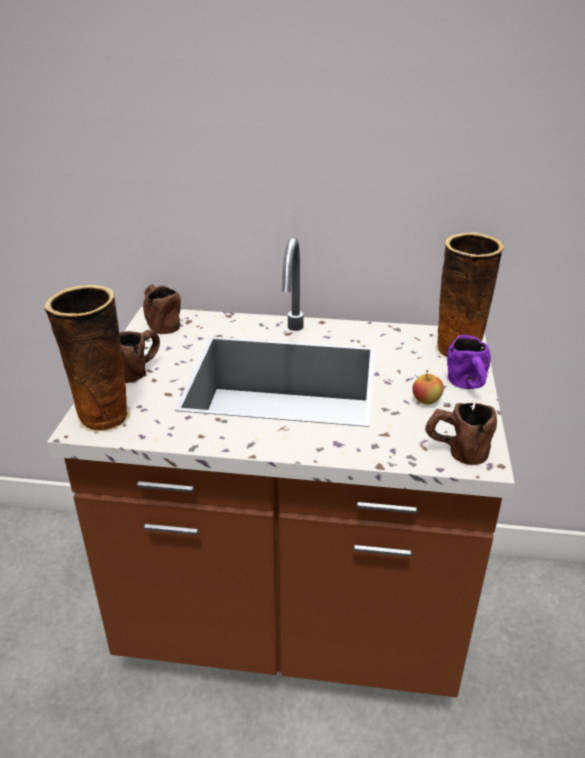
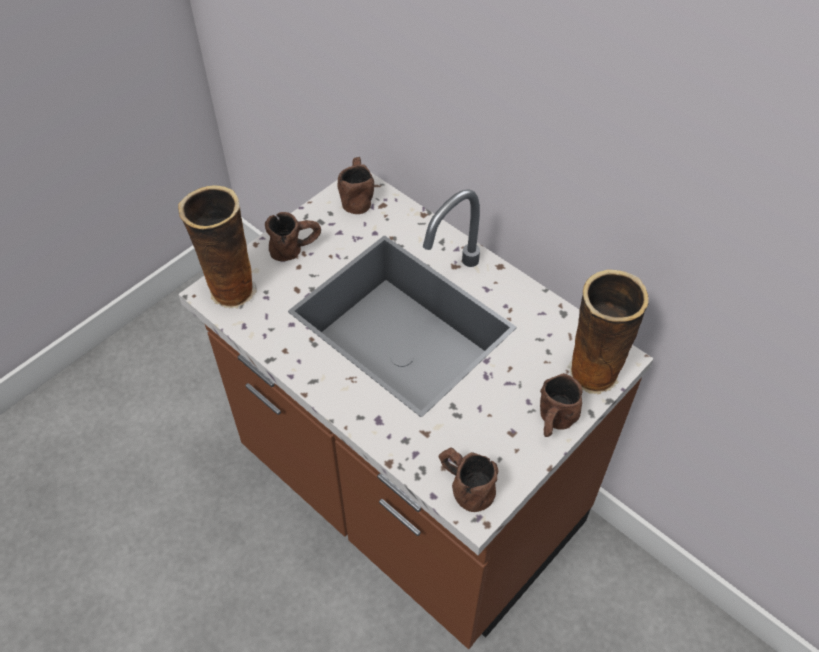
camera: 35 degrees right, 20 degrees up
(426, 401) = (497, 418): apple -> none
(468, 387) = (554, 424): purple mug -> brown mug

